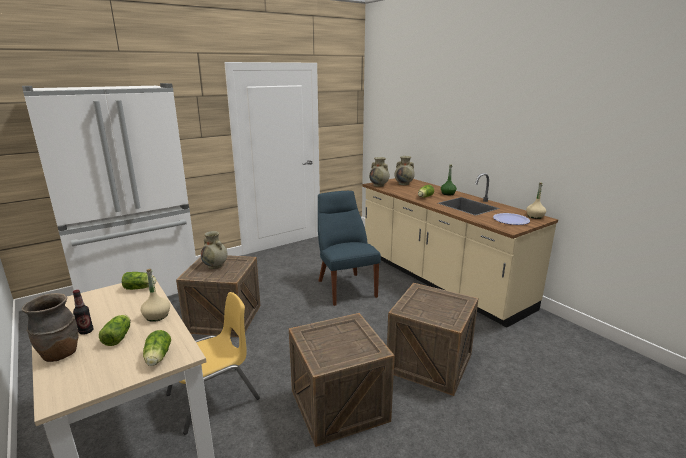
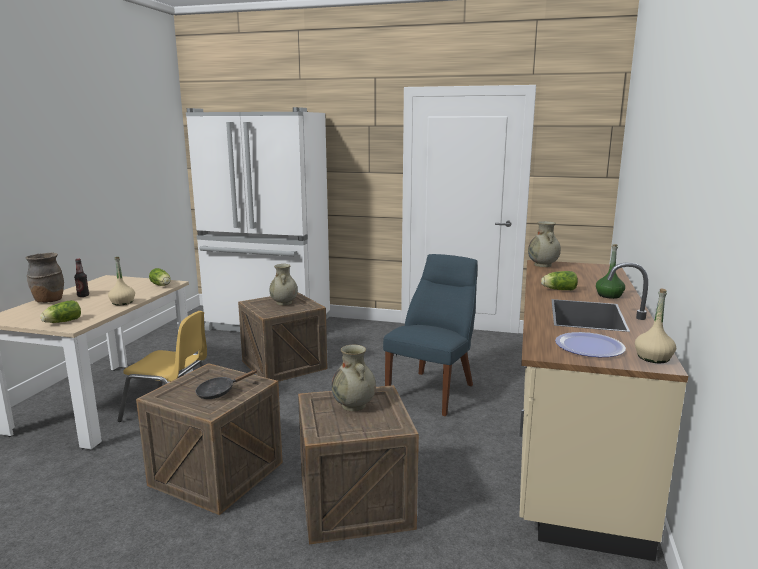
camera: 50 degrees right, 5 degrees down
(119, 337) = (83, 304): lettuce -> none
(346, 339) = (219, 392): none -> black frying pan
(404, 184) = (584, 271): beige vase -> beige vase (354, 406)

